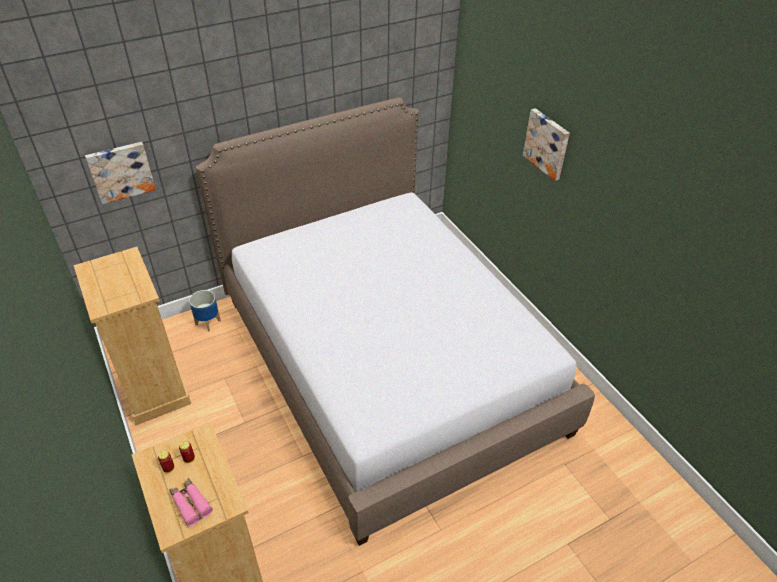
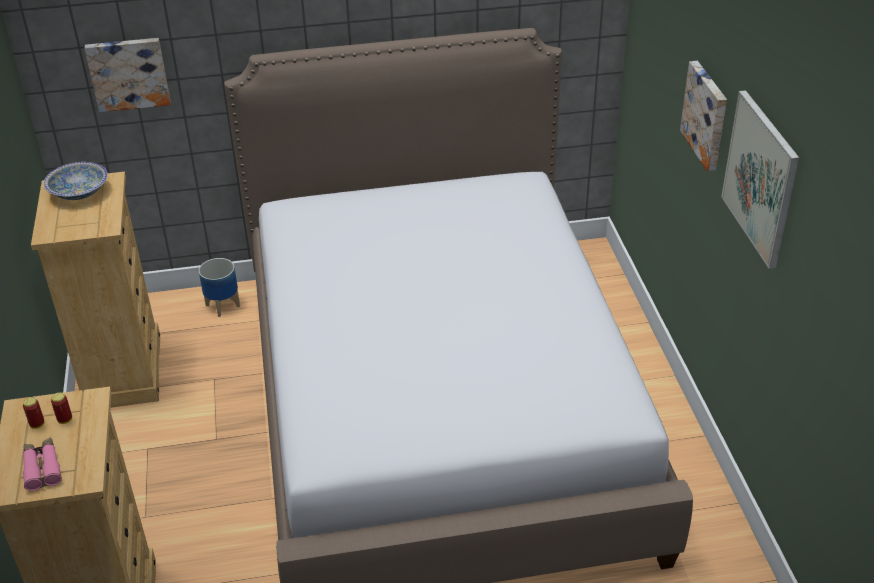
camera: 20 degrees right, 5 degrees down
(109, 269) = (79, 192): none -> bowl
(609, 183) = (760, 178): none -> picture

